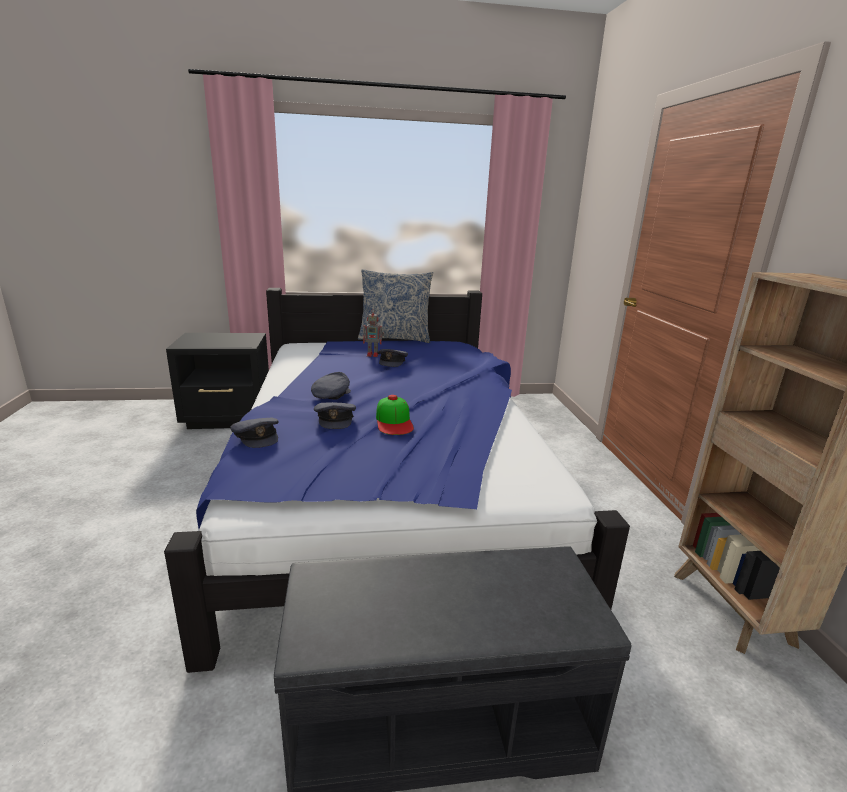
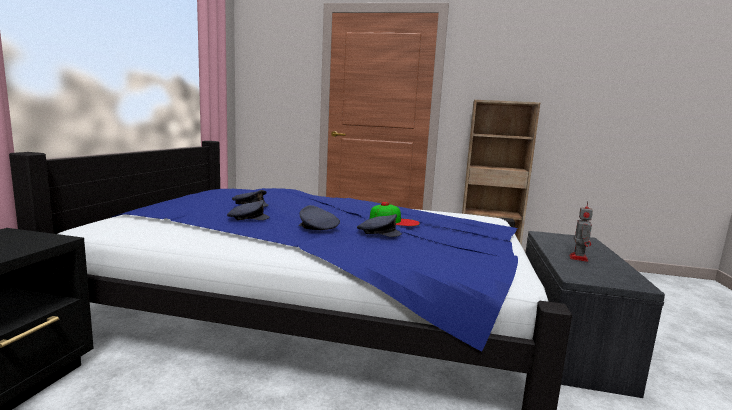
camera: 70 degrees left, 10 degrees down
(257, 437) = (395, 259): grey cap -> grey cap (247, 218)
(373, 354) = (215, 207): toy robot -> toy robot (578, 258)
(395, 338) = (170, 197): pillow -> none

